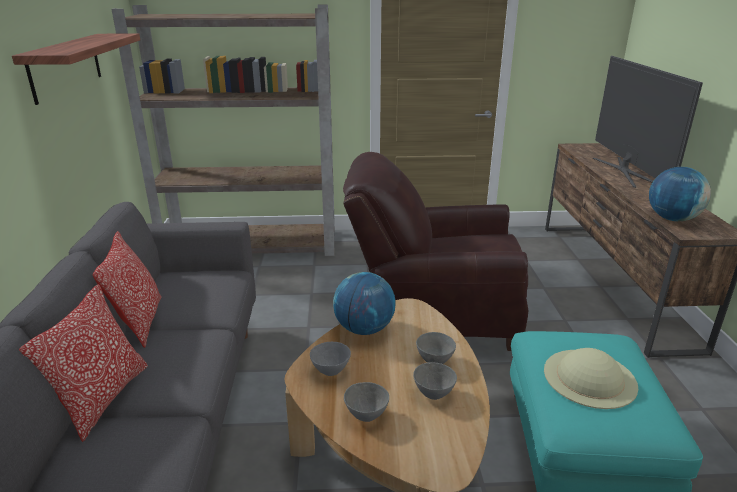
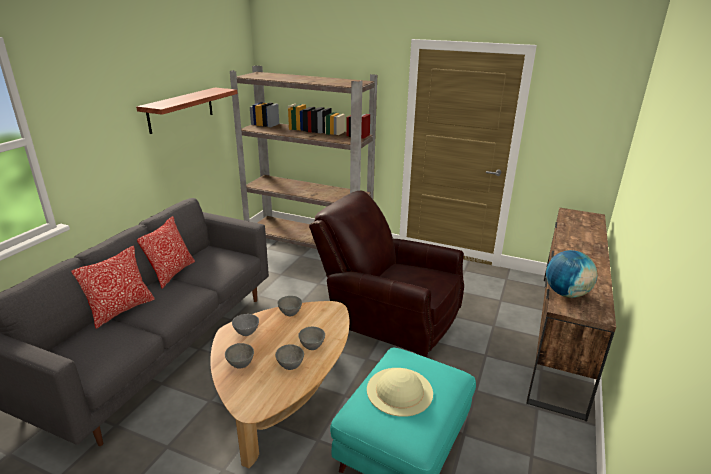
camera: 25 degrees right, 0 degrees up
(364, 329) = (290, 314): globe -> grey bowl
(626, 171) = (586, 244): television -> none

